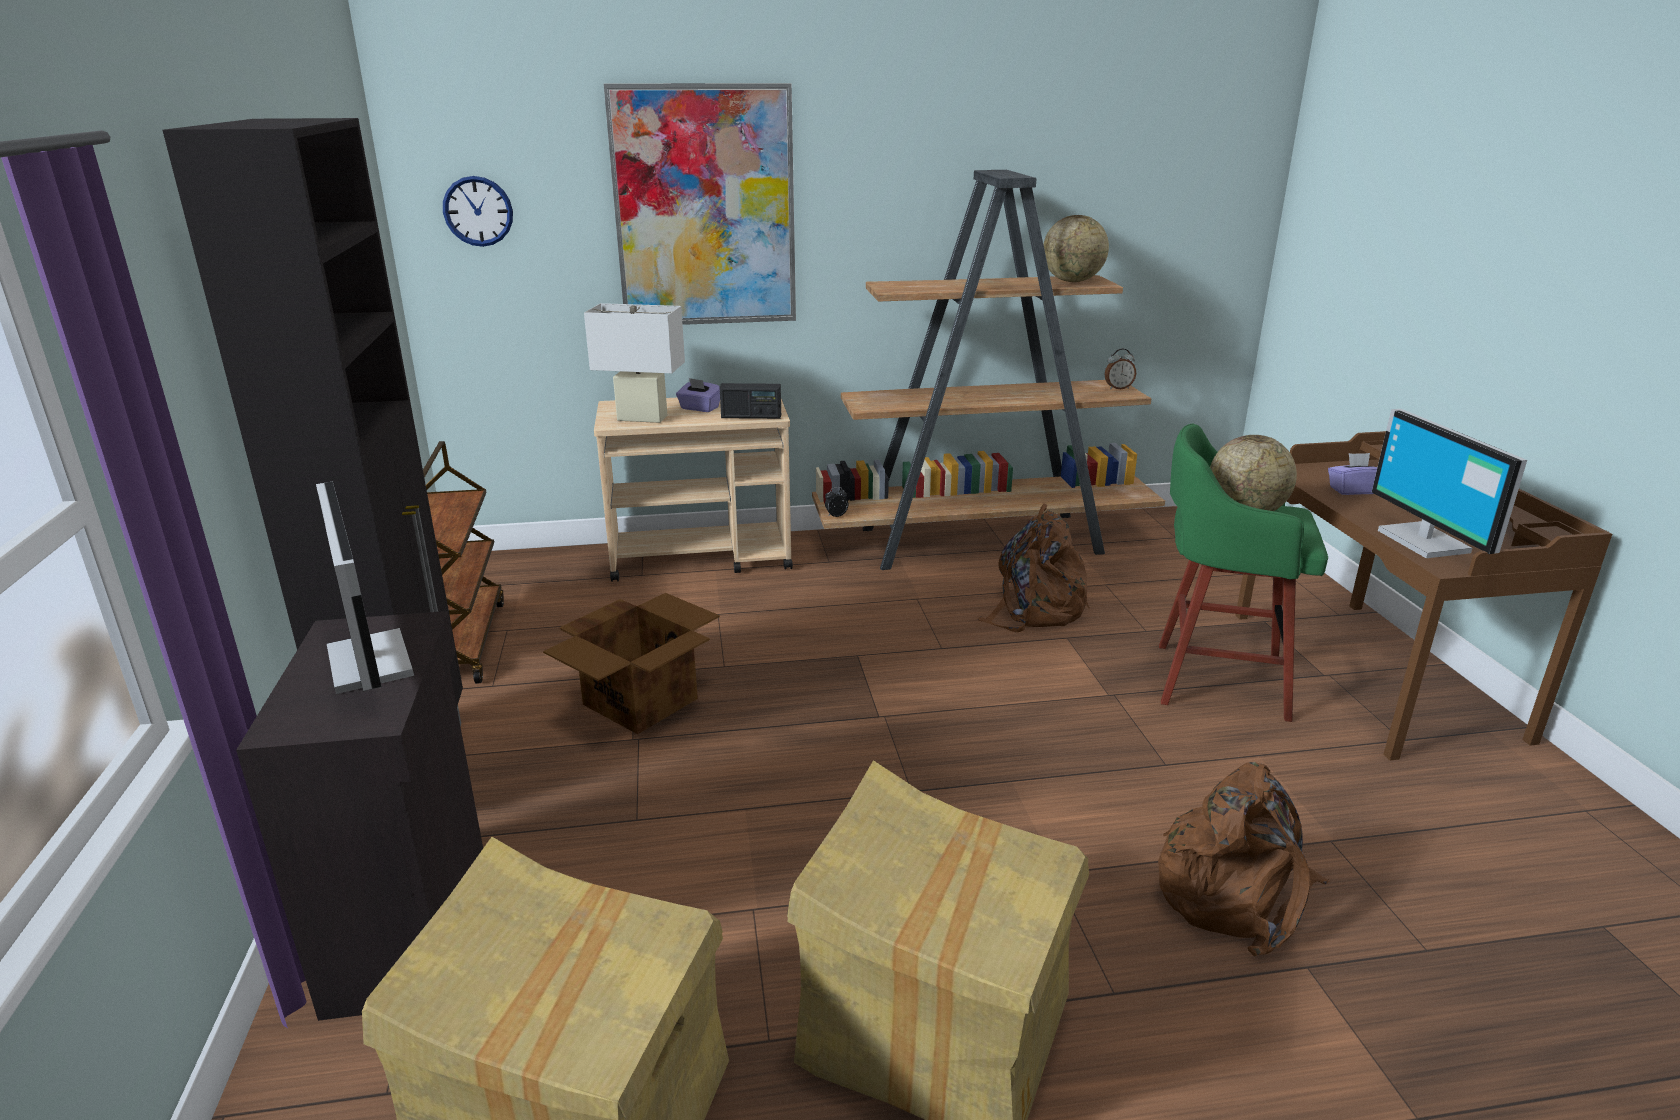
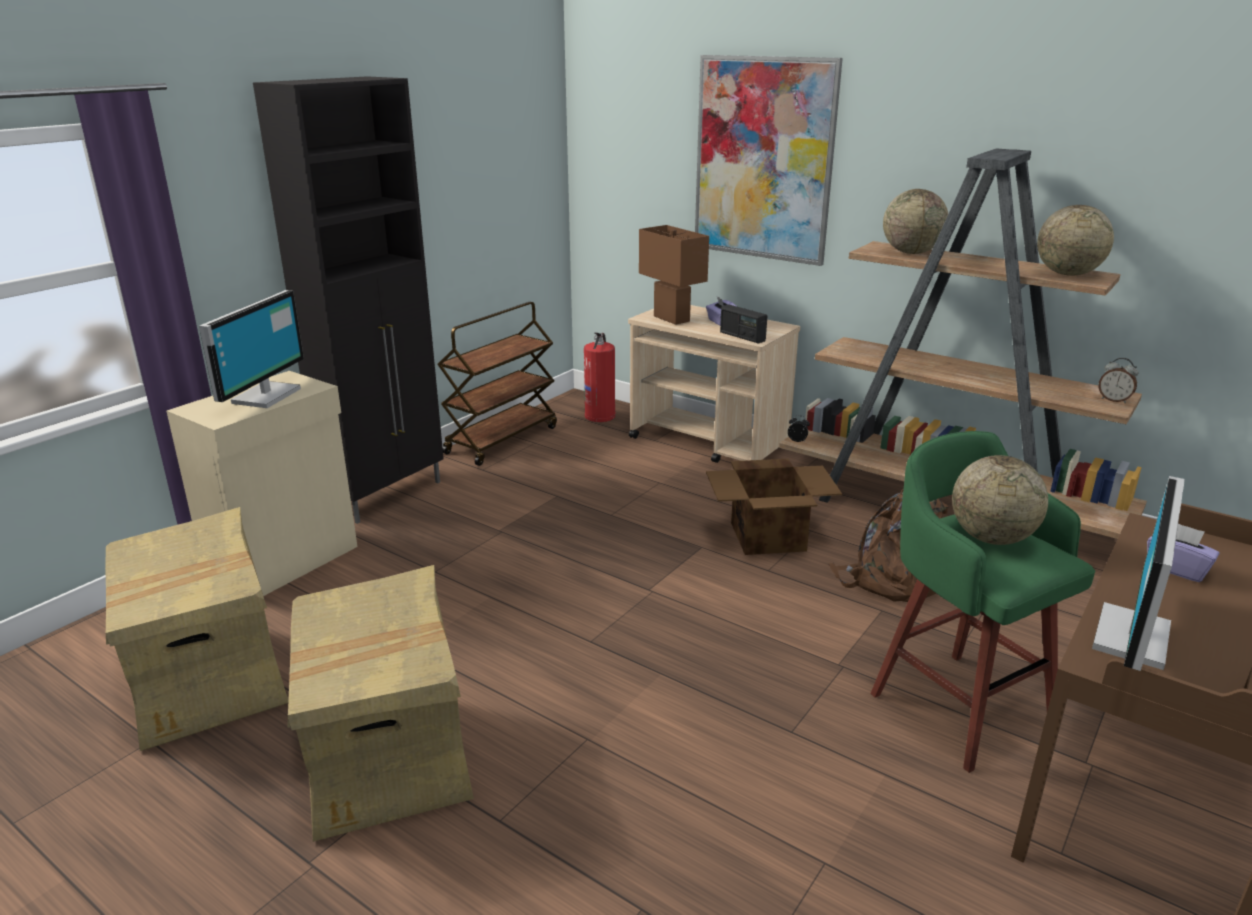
camera: 45 degrees right, 0 degrees up
(413, 924) = (286, 563): black cabinet -> beige cabinet
(478, 211) = (615, 146): wall clock -> none
(536, 572) = (600, 415): none -> fire extinguisher
(642, 418) = (671, 319): white table lamp -> brown table lamp
(642, 701) = (536, 512): cardboard box -> cardboard box (769, 537)
(925, 285) = (911, 252): none -> globe
(1235, 893) = (679, 835): brown backpack -> none

